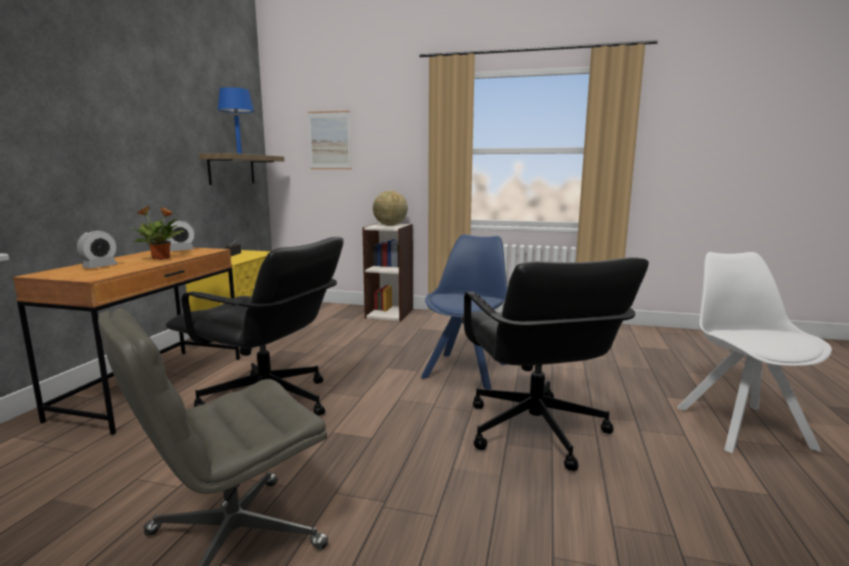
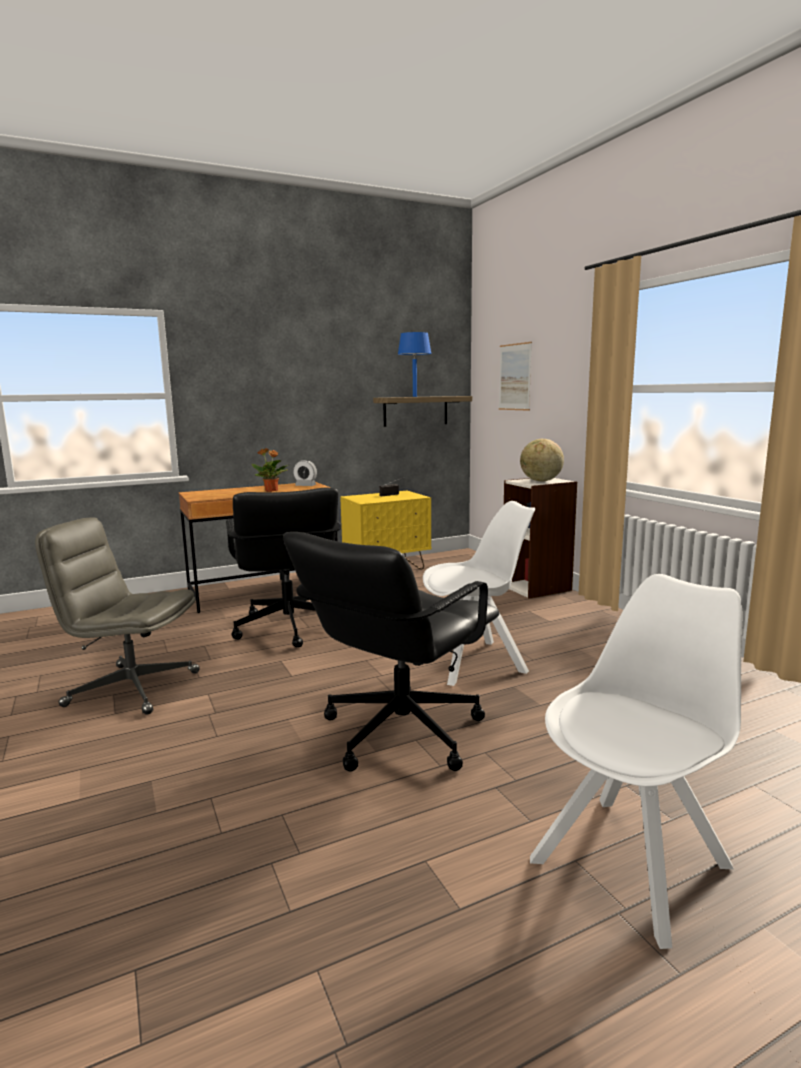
camera: 50 degrees right, 0 degrees up
(100, 266) = (226, 492): alarm clock -> none
(466, 370) = (475, 662): blue chair -> white chair

